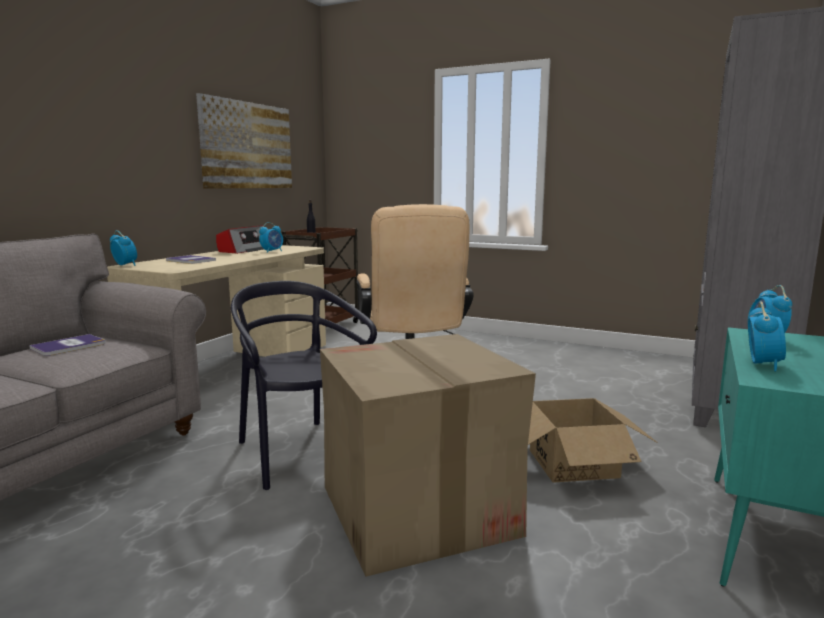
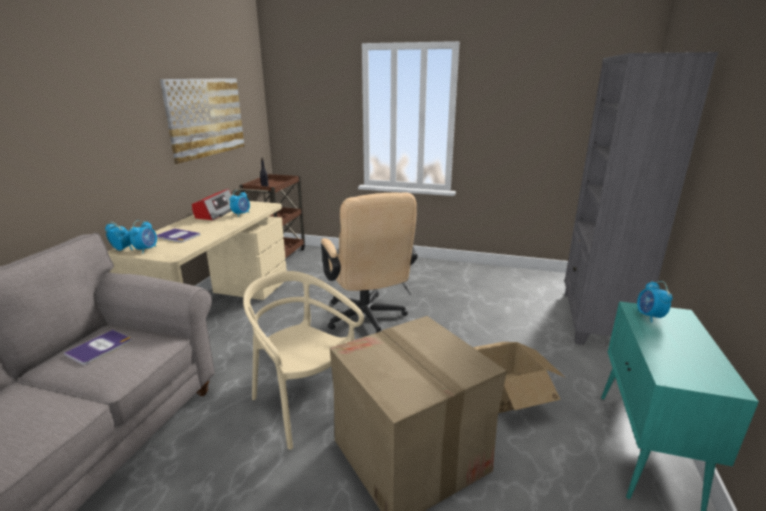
camera: 10 degrees left, 10 degrees up
(301, 452) = (305, 404): black chair -> beige chair
(762, 364) = (660, 354): alarm clock -> alarm clock (146, 249)

